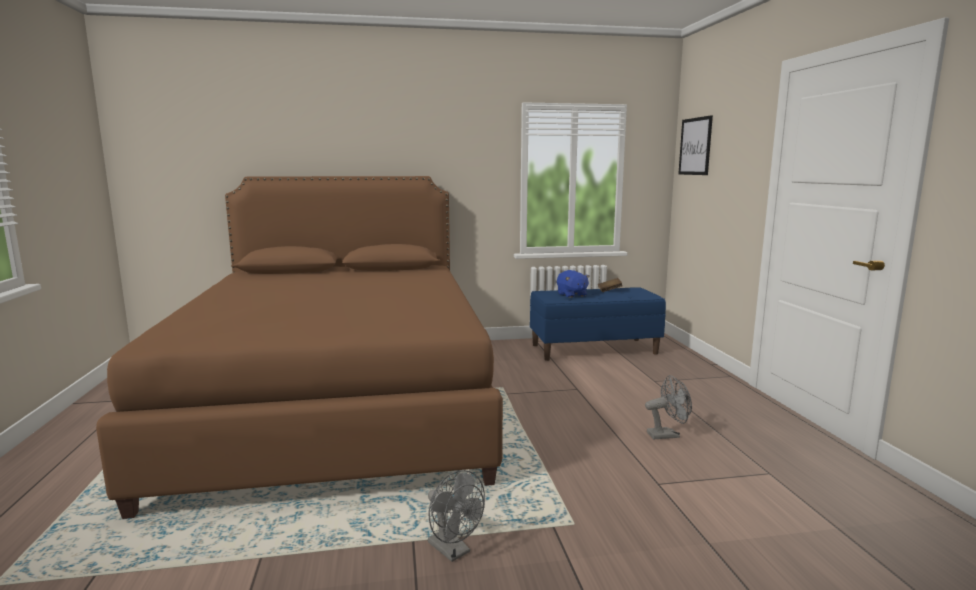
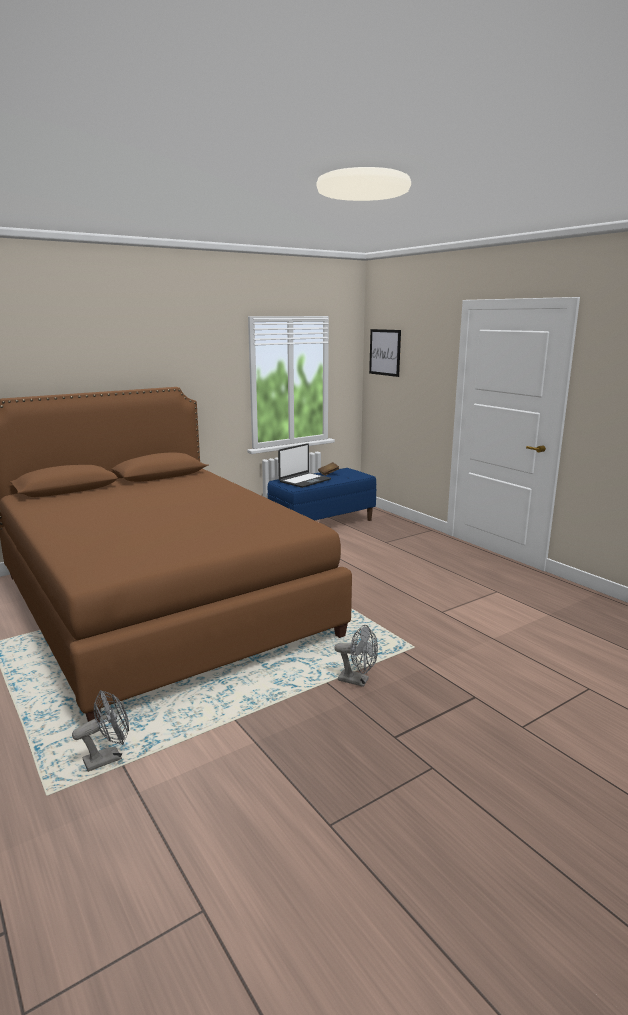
camera: 25 degrees left, 5 degrees up
(571, 295) = (304, 481): blue plush toy -> laptop
(667, 435) = (423, 579): grey fan -> grey fan (108, 758)

